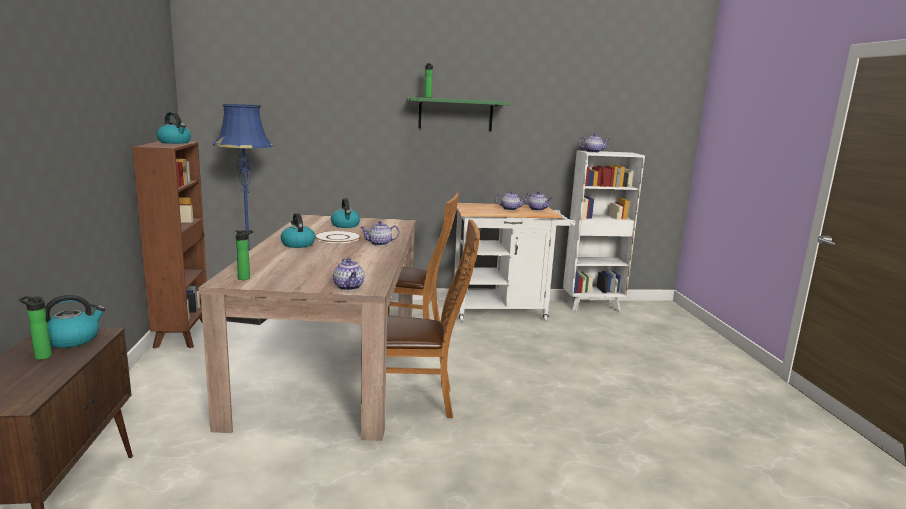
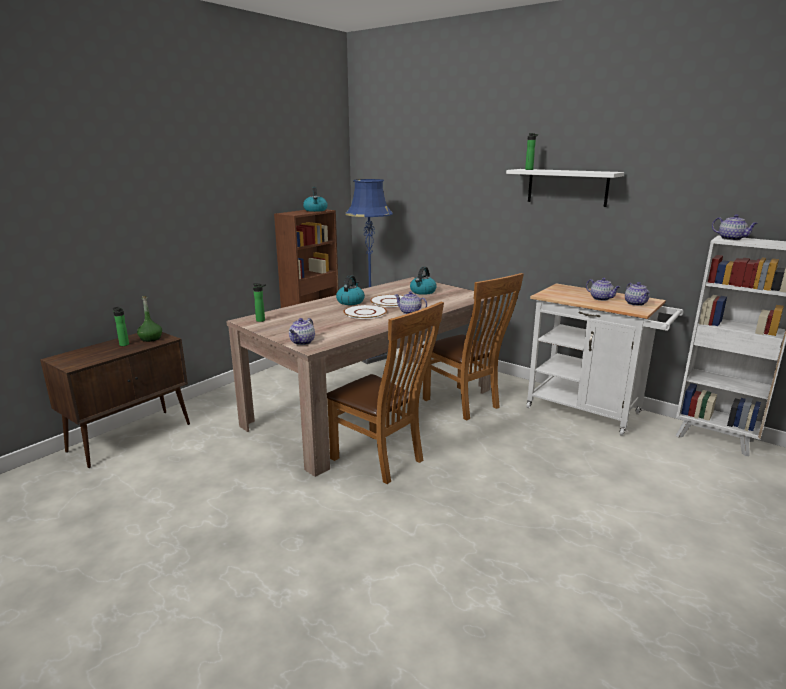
camera: 45 degrees right, 5 degrees up
(73, 339) = (150, 339): kettle -> green bottle
(339, 251) = (364, 313): none -> white plate
(455, 114) = (567, 187): green shelf -> white shelf

